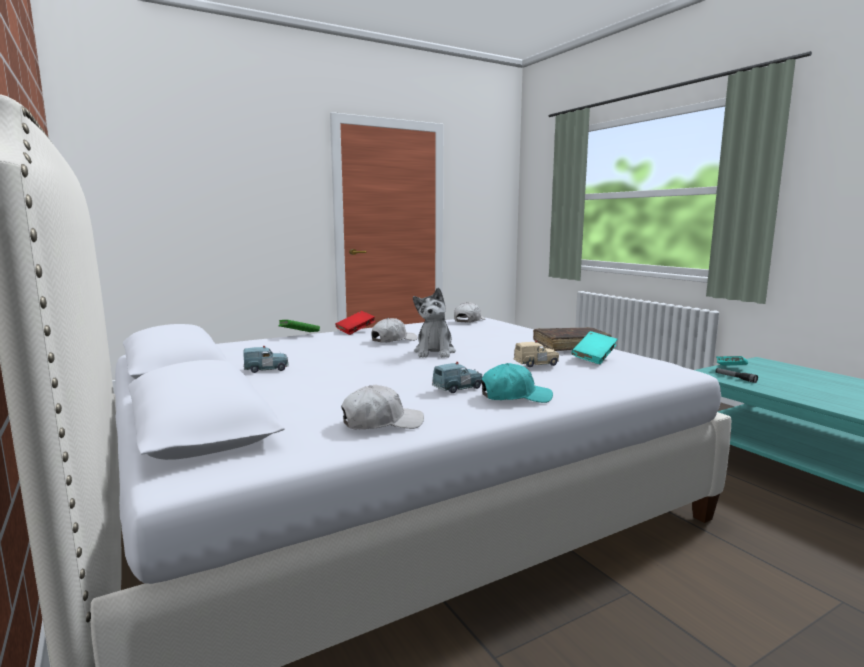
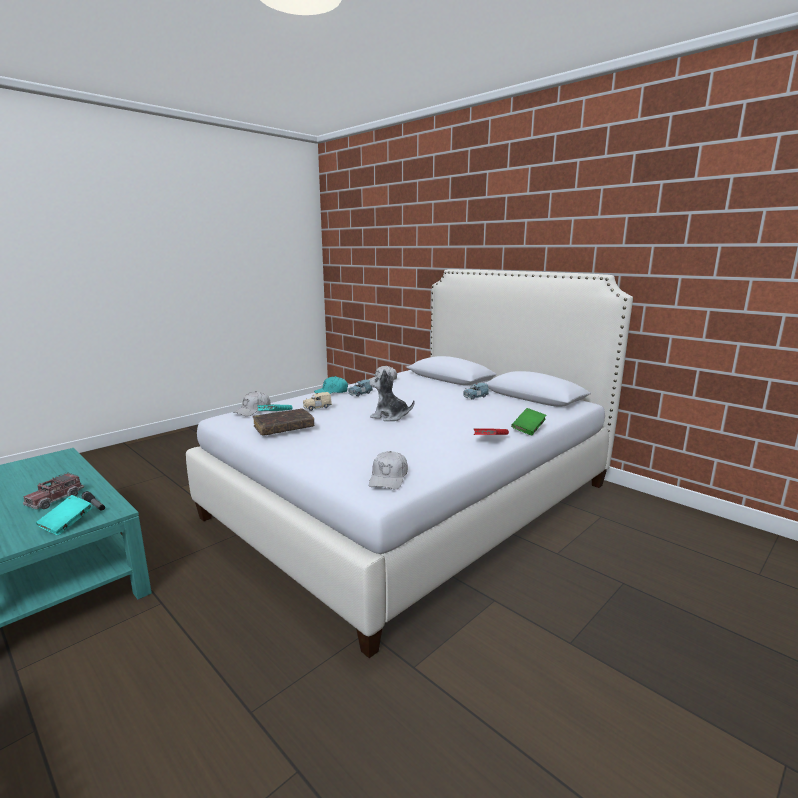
camera: 165 degrees right, 5 degrees up
(393, 340) = (436, 429): white cap -> white cap (253, 410)
(435, 352) = (389, 416): plush toy -> plush toy turned 60 degrees counterclockwise
(789, 384) = (55, 499): none -> toy truck

